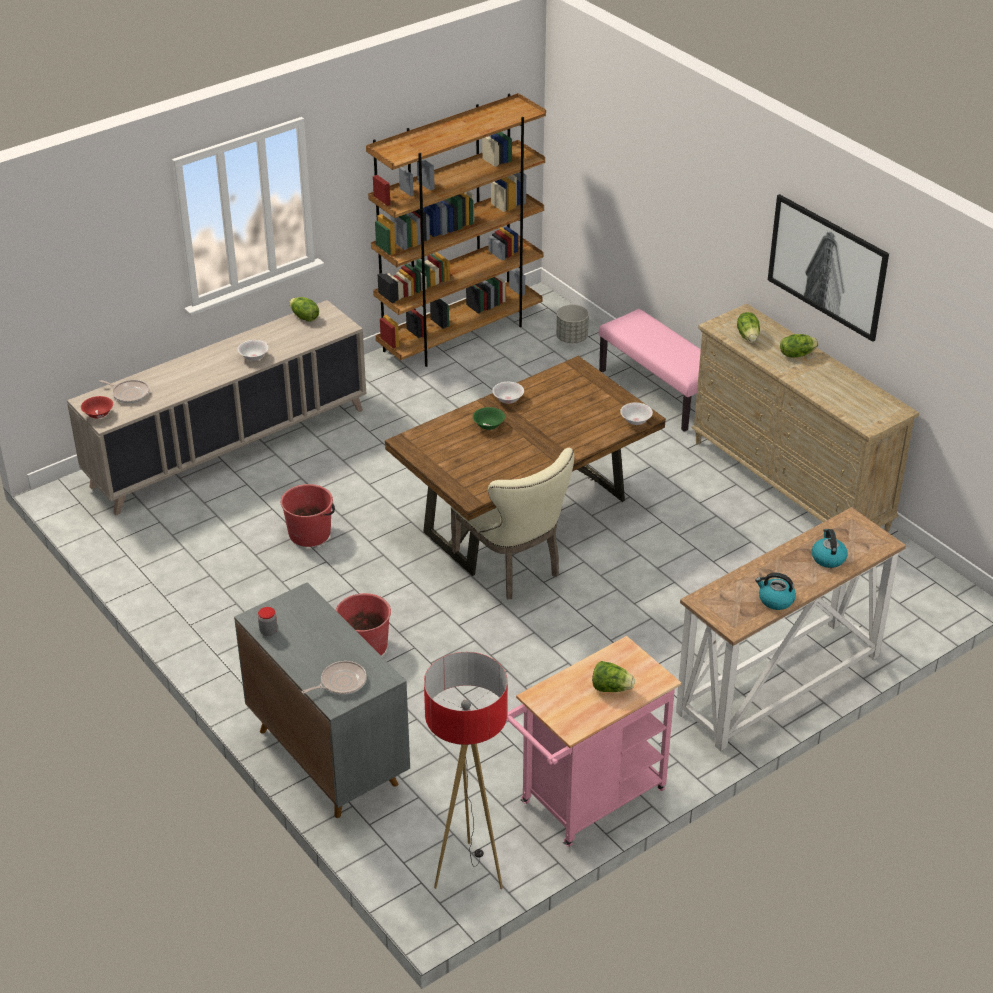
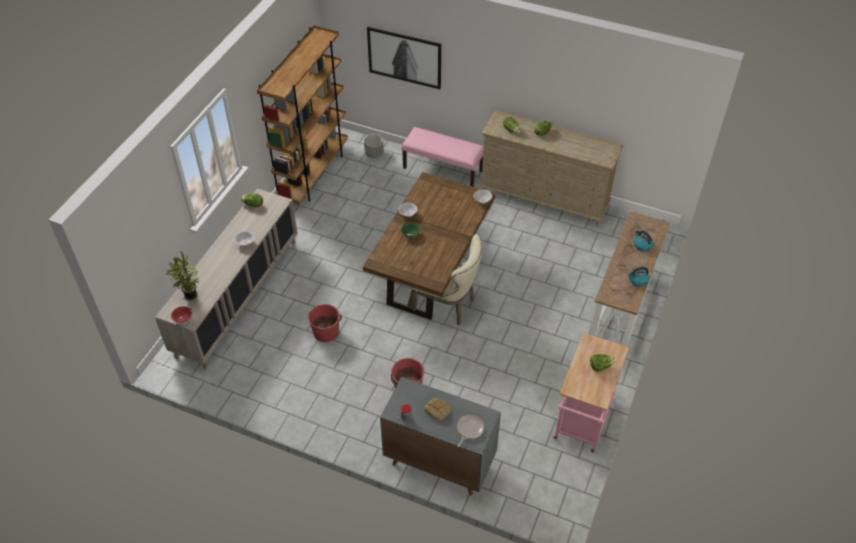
camera: 30 degrees left, 10 degrees up
(129, 394) = (190, 297): frying pan -> potted plant
(319, 642) = (438, 410): none -> bread
(469, 872) = (558, 491): floor lamp -> none
(828, 266) = (553, 81): picture -> picture (405, 57)

